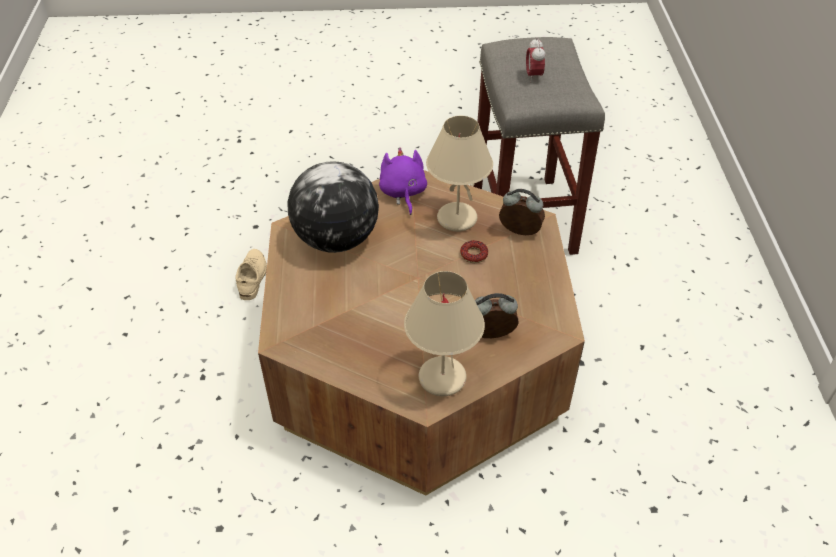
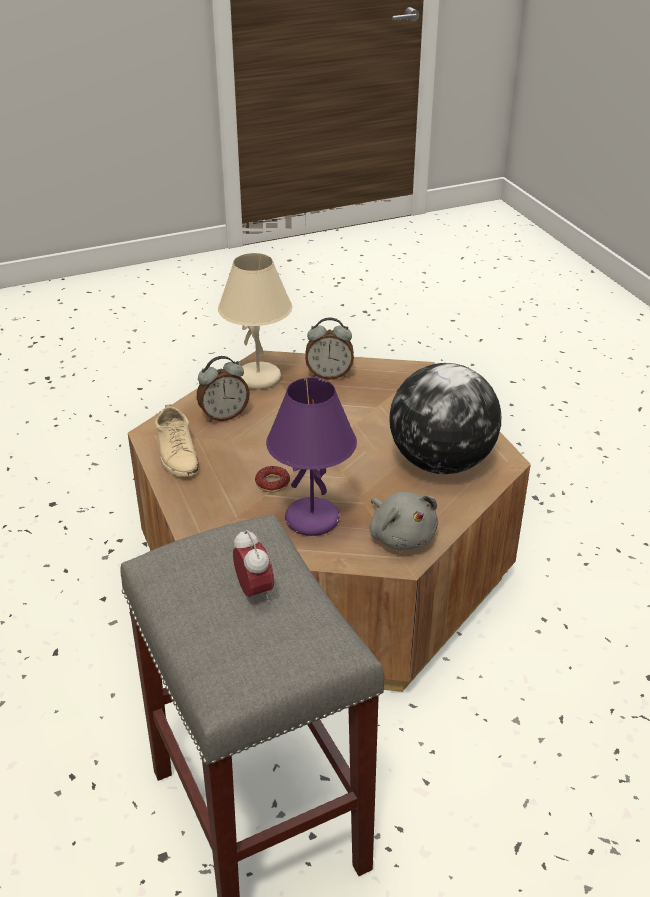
camera: 160 degrees right, 10 degrees down
(252, 277) = (584, 606): beige shoe -> beige shoe (177, 453)
(403, 193) = (401, 535): purple plush toy -> grey plush toy
(456, 219) = (313, 519): beige table lamp -> purple table lamp
(519, 233) = (225, 521): alarm clock -> alarm clock (329, 375)

